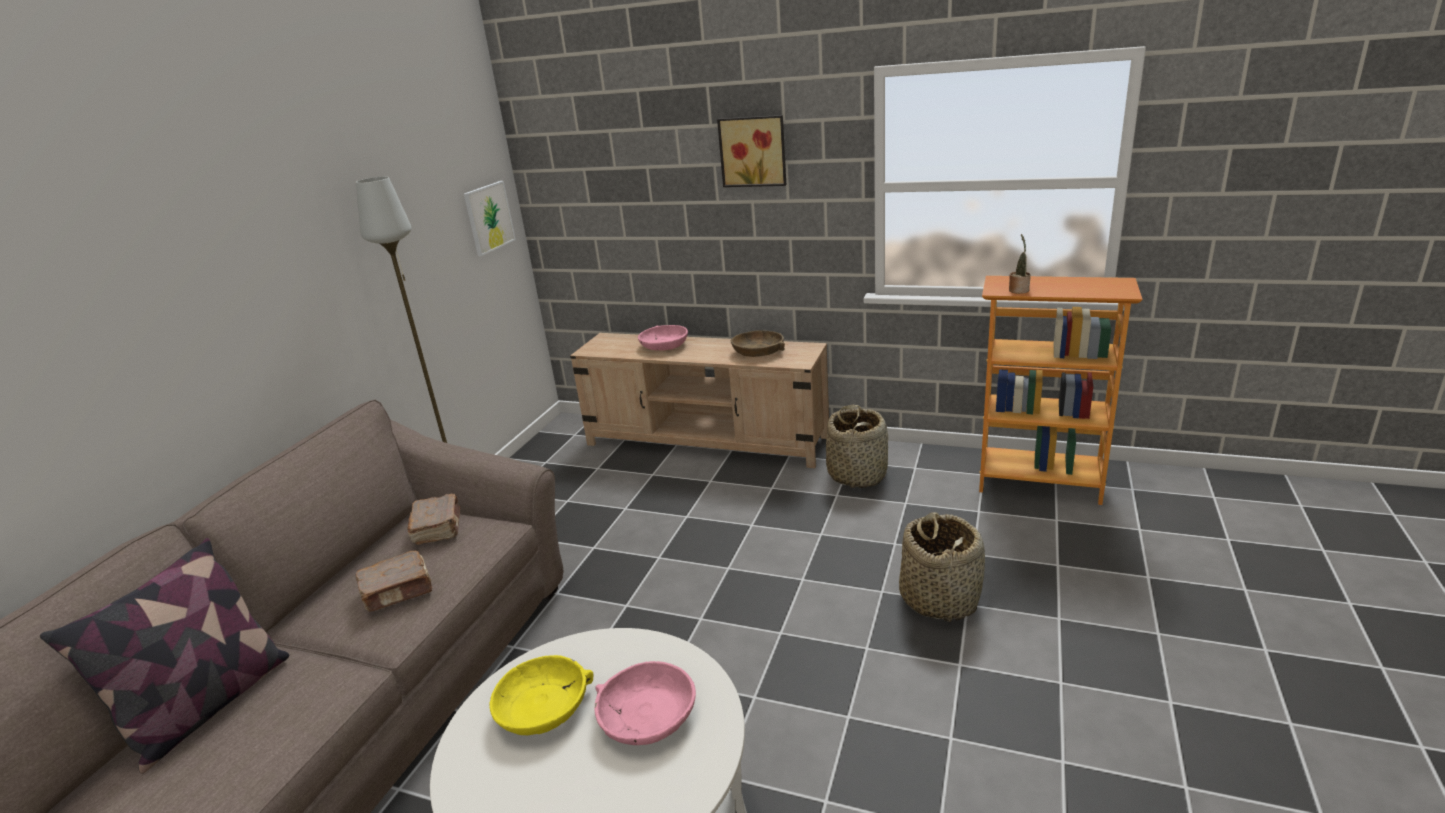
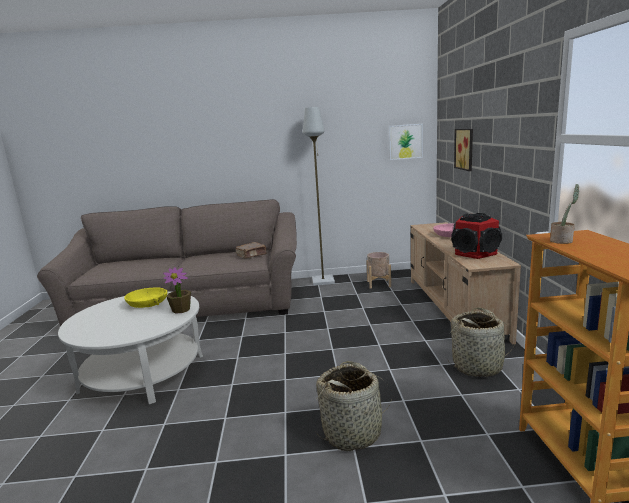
camera: 65 degrees right, 10 degrees down
(208, 705) = (147, 261): pillow -> none
(398, 591) = (208, 262): brown book -> none
(557, 472) = (378, 284): none -> beige planter
(636, 652) = (181, 310): none -> potted plant
(646, 716) = (141, 321): pink bowl -> none
(753, 151) = (506, 107): picture -> picture (465, 149)
(758, 351) = (475, 253): brown bowl -> speaker

